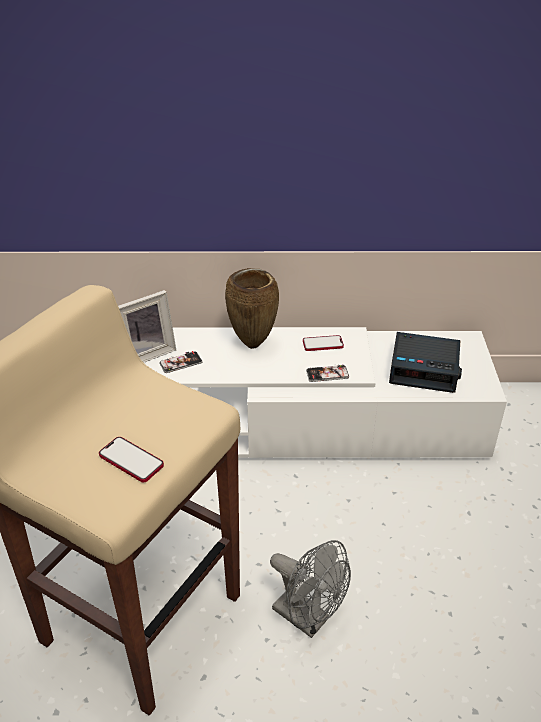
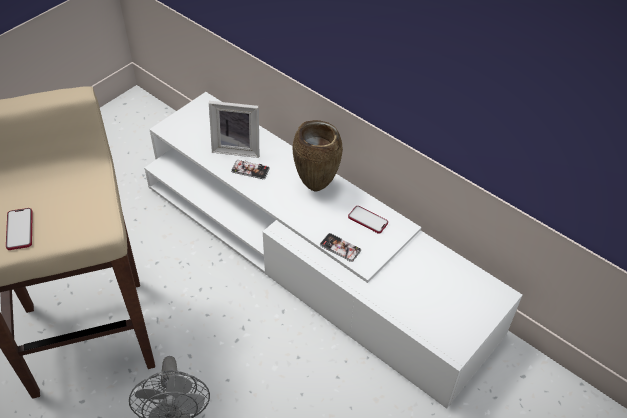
camera: 40 degrees right, 10 degrees up
(424, 368) = (426, 295): alarm clock -> none

